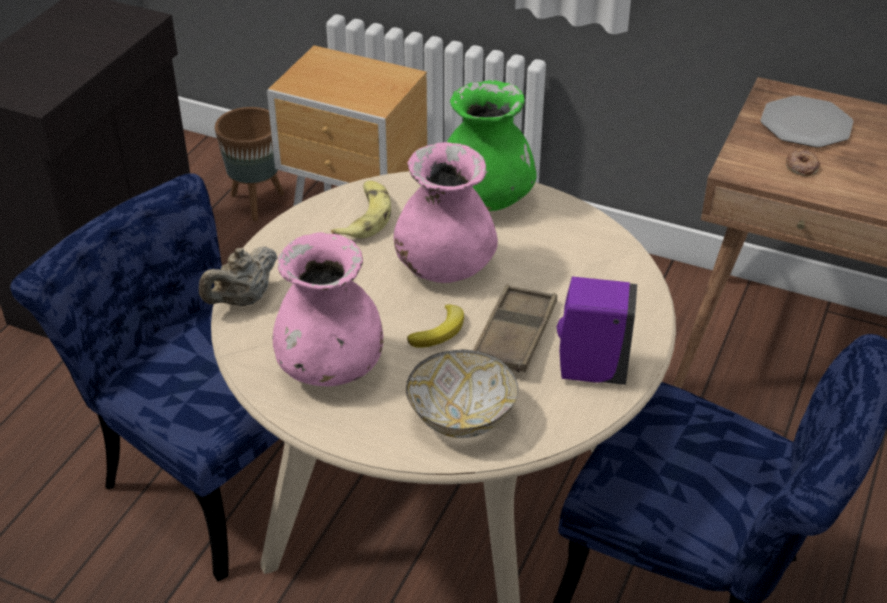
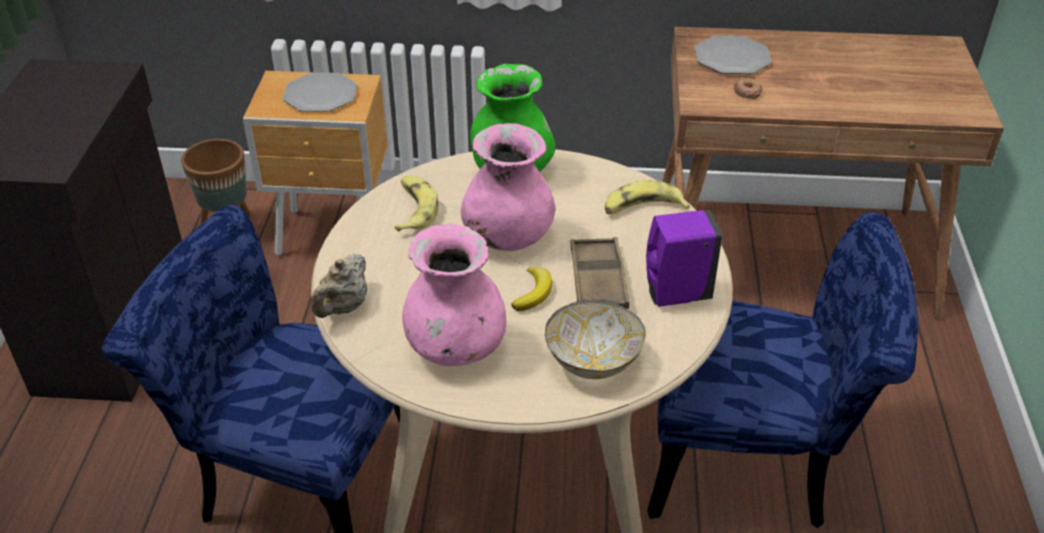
camera: 20 degrees left, 0 degrees up
(354, 80) = (320, 94): none -> plate
(606, 270) = (642, 208): none -> banana

